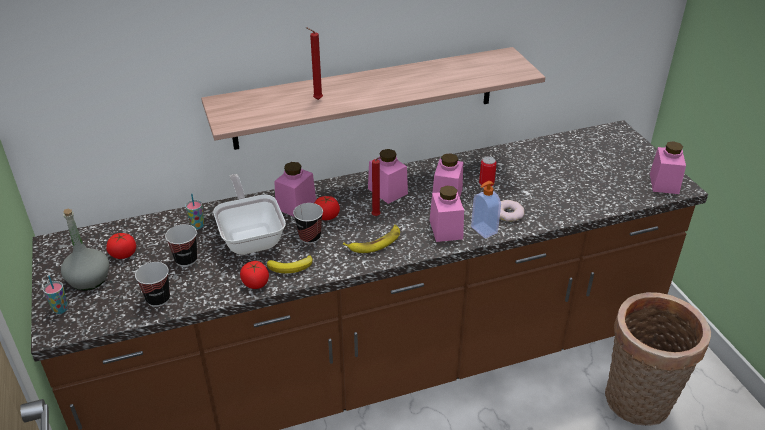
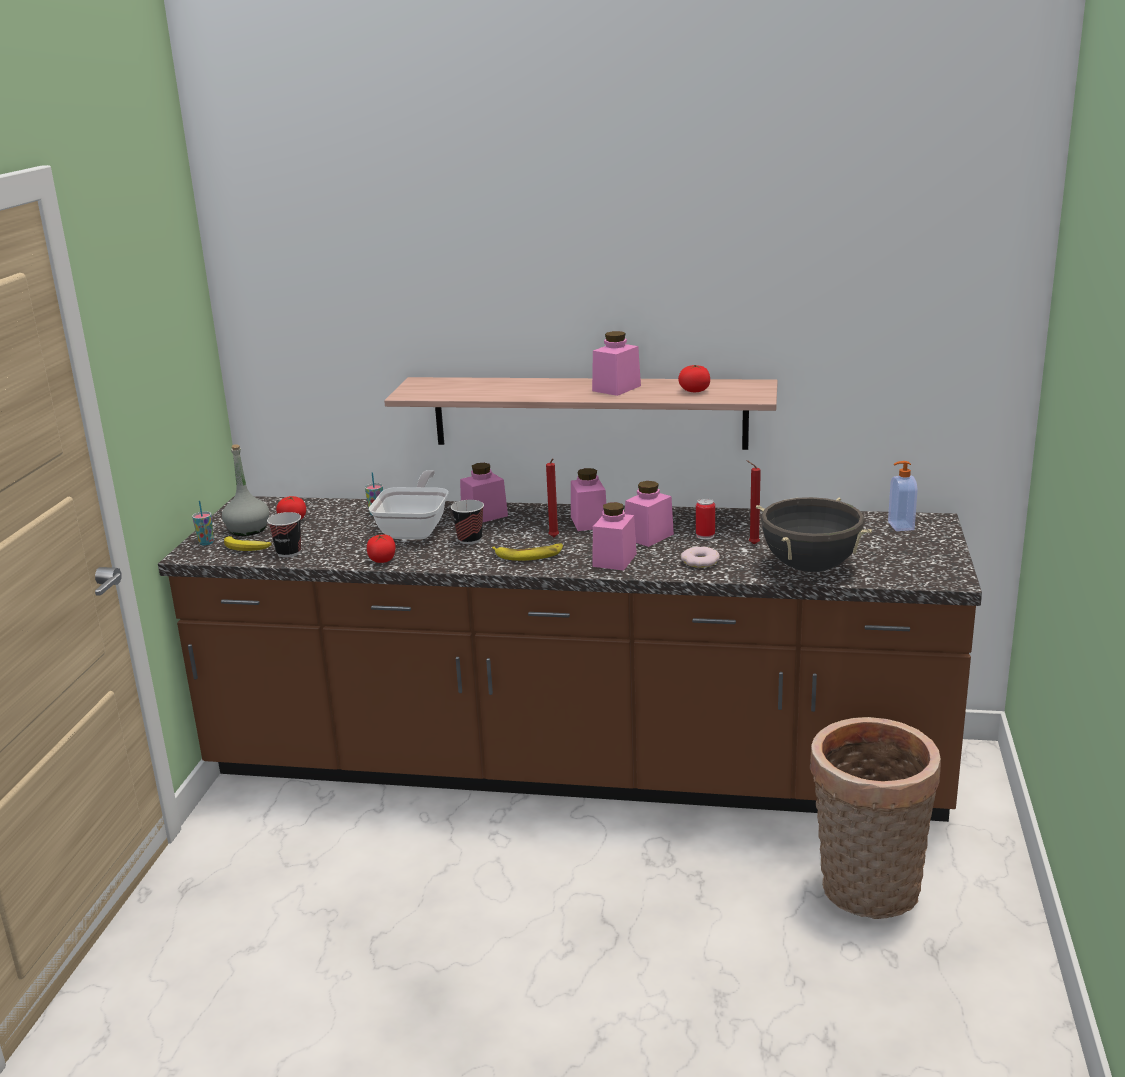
camera: 30 degrees right, 15 degrees down
(186, 259) = (341, 533): cup -> none
(291, 267) = (427, 556): banana -> banana (246, 548)
(316, 99) = (508, 390): red candle -> red candle (752, 544)
(327, 216) = (504, 529): tomato -> tomato (694, 391)
(483, 230) = (654, 568): soap dispenser -> soap dispenser (899, 526)
(586, 199) = (810, 567): none -> black cooking pot
(664, 183) = (932, 572): pink jar -> pink jar (616, 388)

